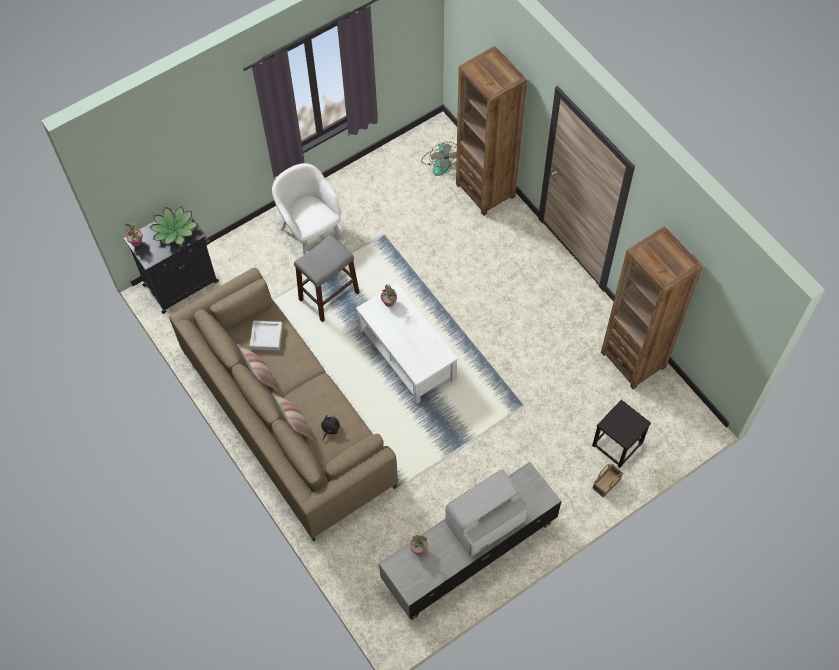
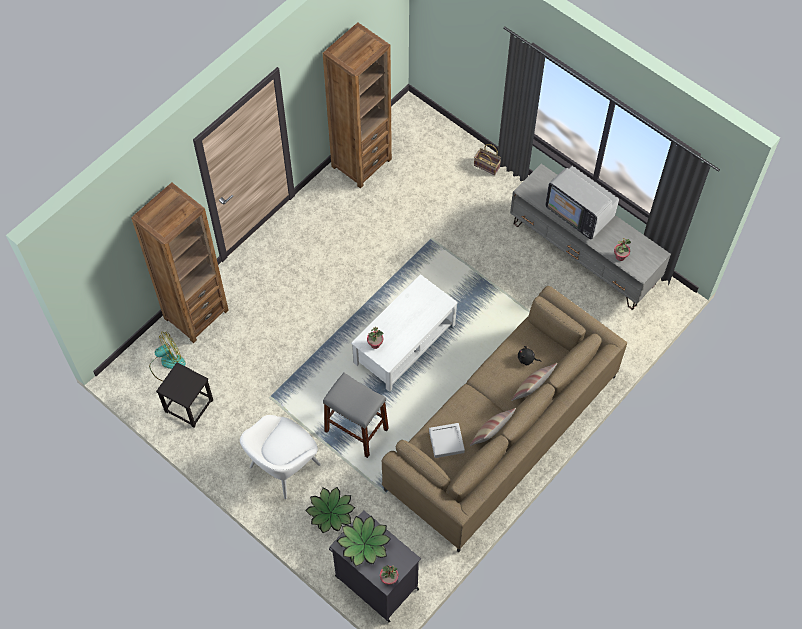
camera: 105 degrees left, 0 degrees up
(256, 261) = (330, 512): none -> potted plant
(617, 444) = (447, 163): black stool -> black stool (188, 406)

